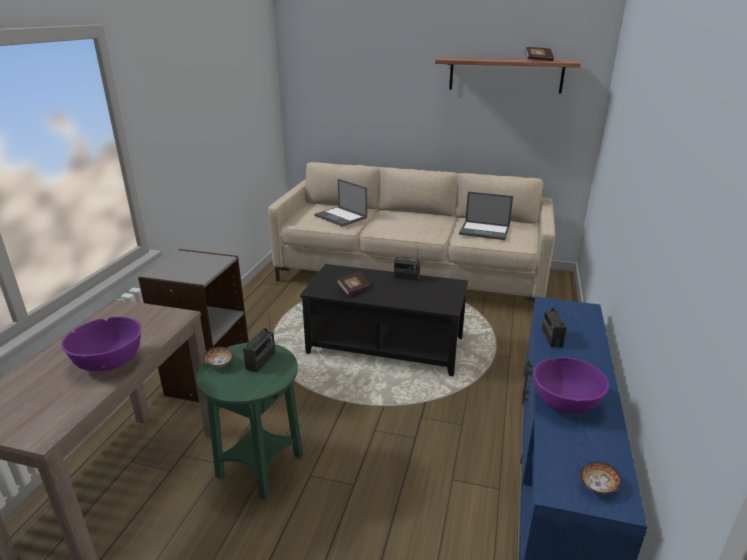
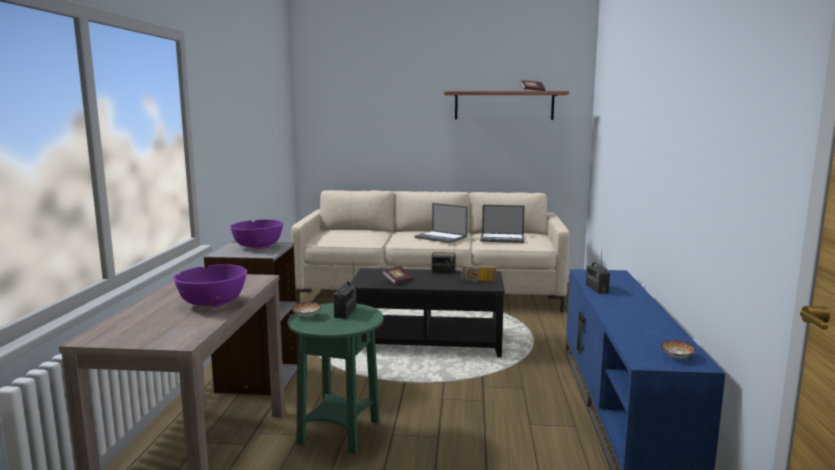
camera: 10 degrees left, 15 degrees down
(341, 217) = (362, 235): laptop -> laptop (441, 237)
(436, 296) = (478, 281): none -> radio
(565, 403) = (627, 320): purple bowl -> purple bowl (258, 247)

